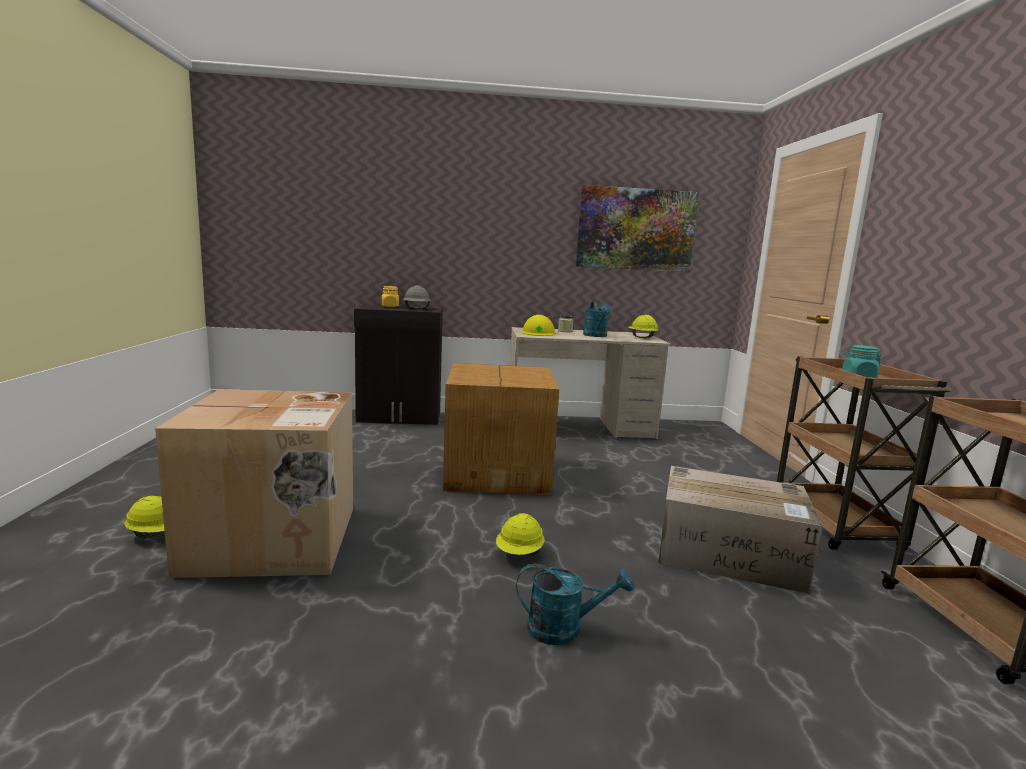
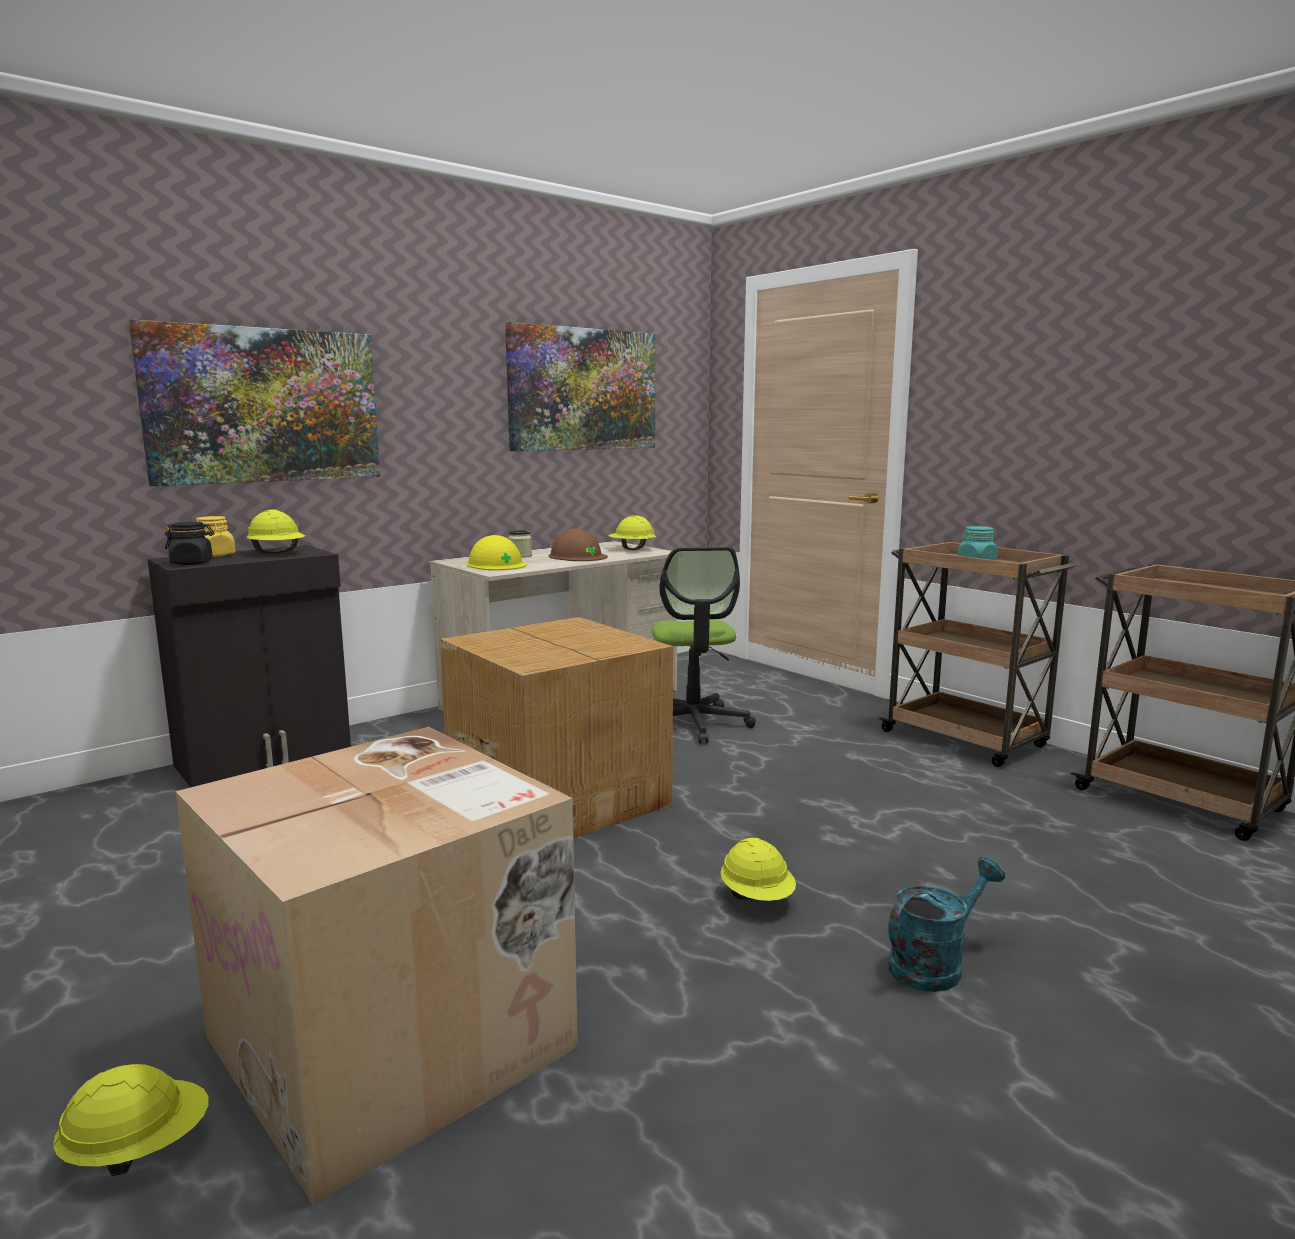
camera: 35 degrees left, 0 degrees up
(371, 307) = (192, 563): none -> black jar
(417, 309) = (277, 553): grey hard hat -> yellow hard hat
(429, 230) = (264, 405): none -> picture
(596, 336) = (577, 556): turquoise watering can -> brown hard hat
(638, 459) = (693, 724): none -> office chair
(731, 553) = (937, 805): cardboard box -> none

